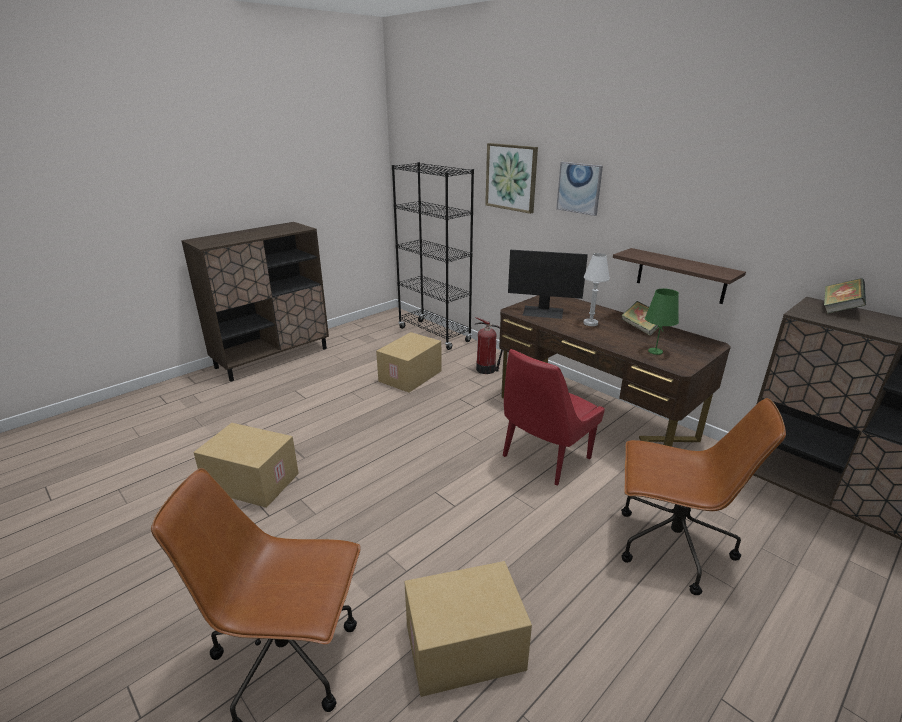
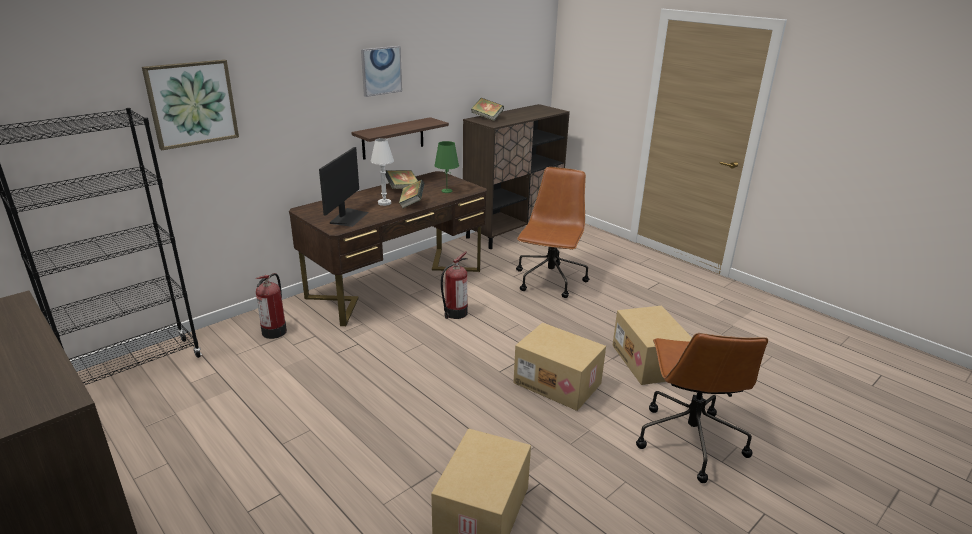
camera: 90 degrees left, 0 degrees up
(411, 376) = (262, 389): cardboard box -> cardboard box (558, 383)
(544, 458) = (455, 313): red chair -> fire extinguisher
(579, 188) = (288, 92): picture -> picture (381, 70)
(598, 335) = (412, 203): none -> book

